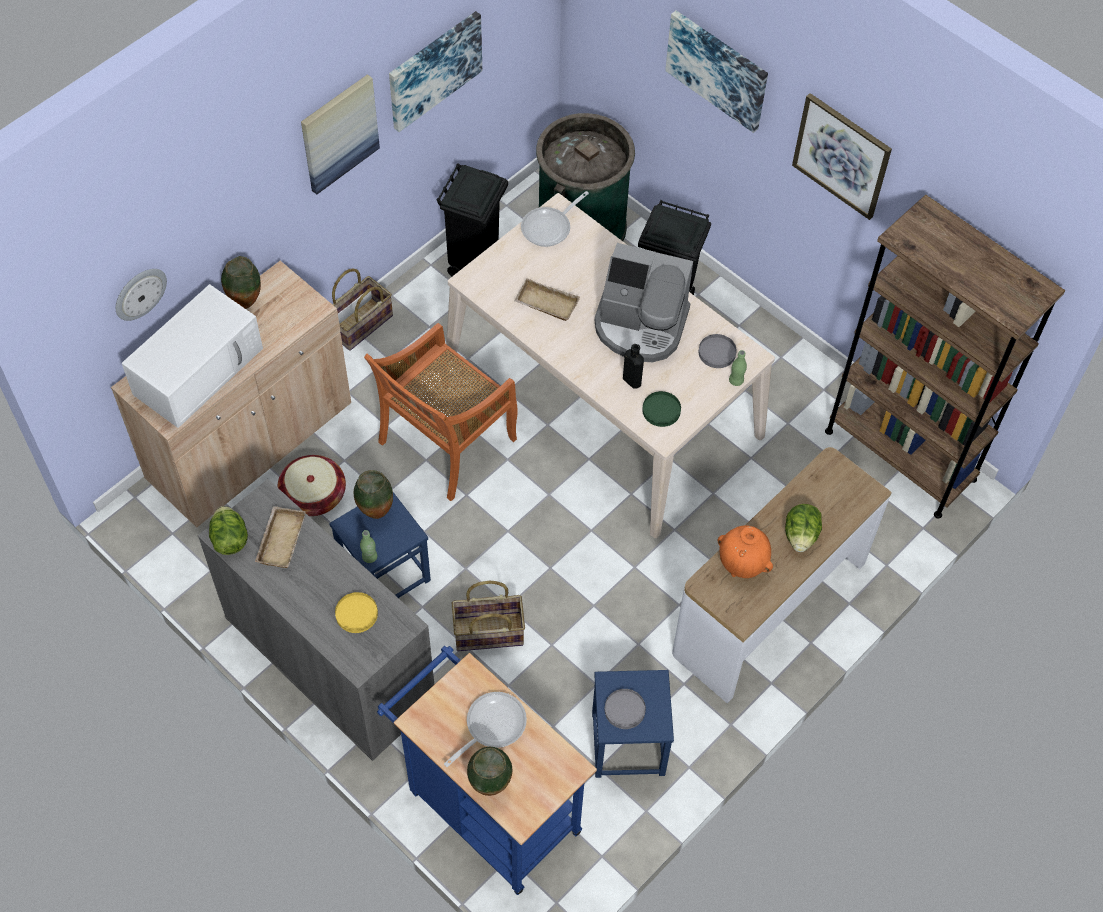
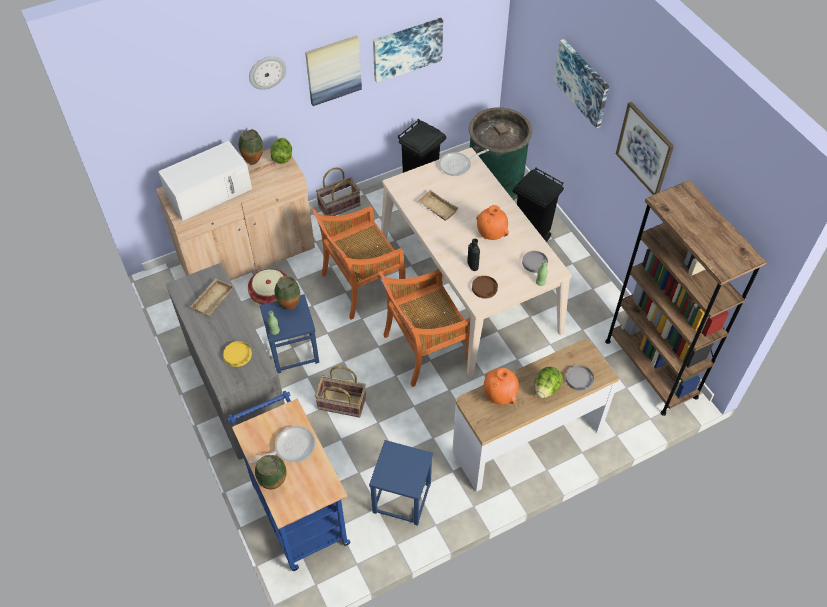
camera: 20 degrees right, 5 degrees down
(139, 293) = (180, 132): wall clock -> wall clock (267, 72)
(230, 539) = (183, 291): lettuce -> lettuce (282, 157)
(577, 516) = (425, 349): none -> orange chair
(624, 710) = (394, 469): grey plate -> grey plate (579, 379)
(640, 326) = (491, 235): coffee machine -> orange vase
(661, 410) = (484, 288): green plate -> brown plate

